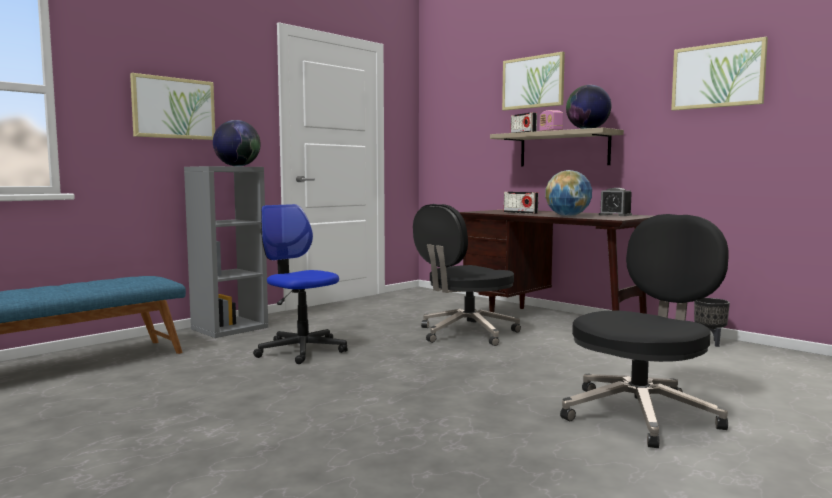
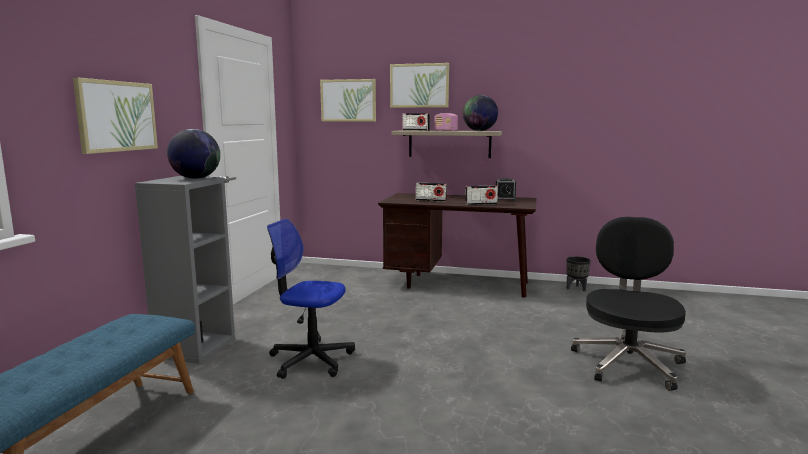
camera: 30 degrees left, 5 degrees up
(466, 333) = (417, 311): black office chair -> none
(568, 216) = (481, 204): globe -> radio
(718, 75) = (575, 95): picture -> picture (348, 100)

